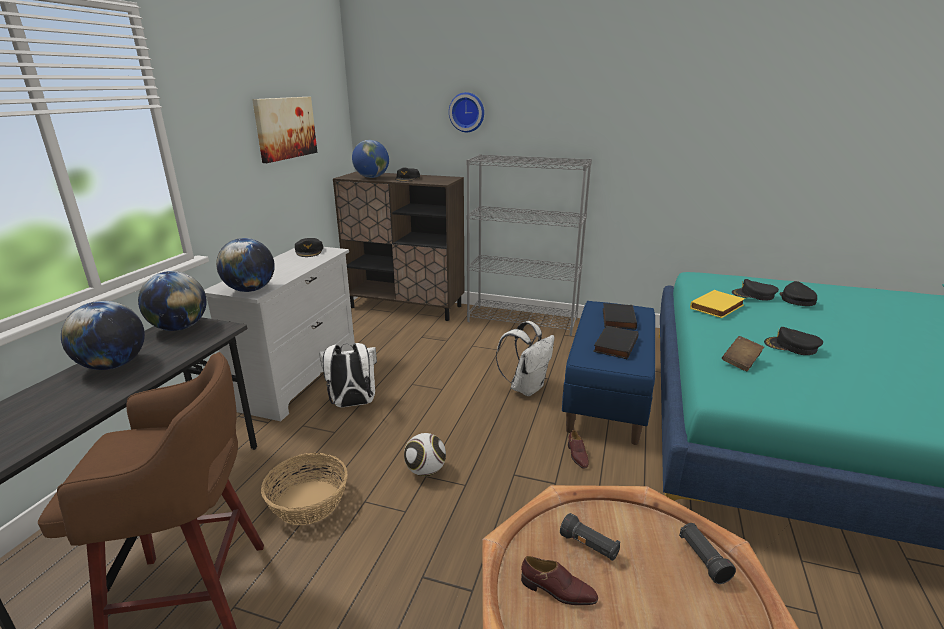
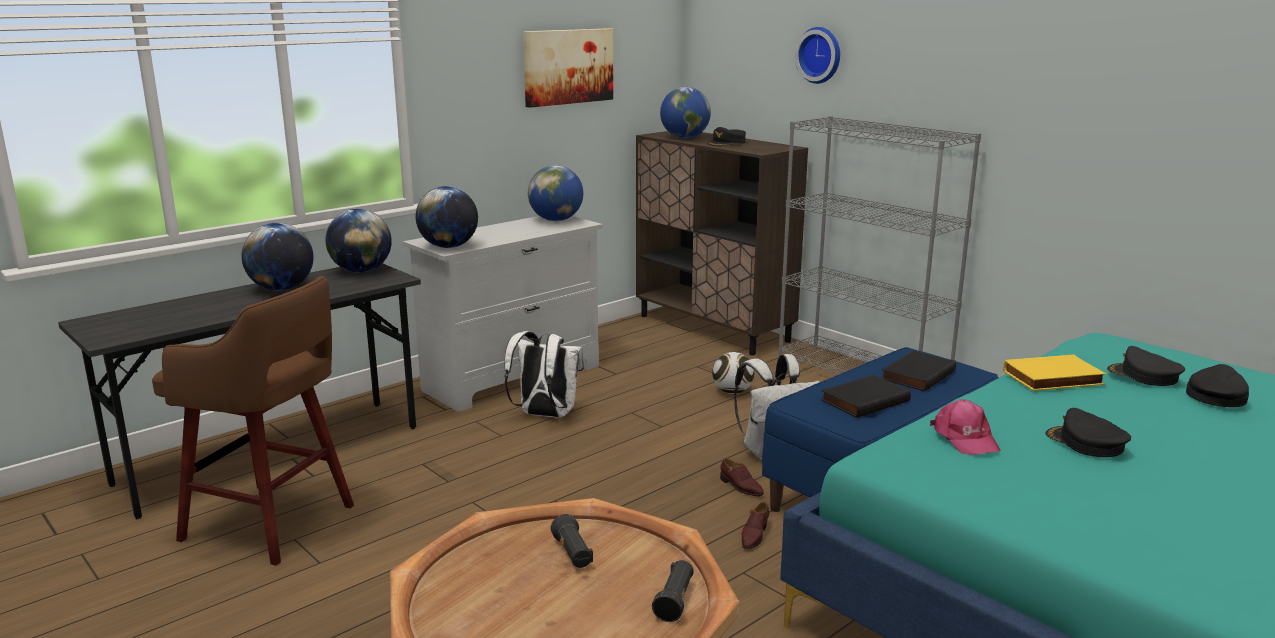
camera: 30 degrees right, 5 degrees down
(308, 502) = (420, 486): basket -> none
(309, 251) = (556, 220): black cap -> globe
(426, 470) = (560, 495): football -> football (732, 392)
(558, 591) = (500, 570): brown shoe -> brown shoe (741, 487)
(740, 362) = (964, 438): brown book -> pink cap

